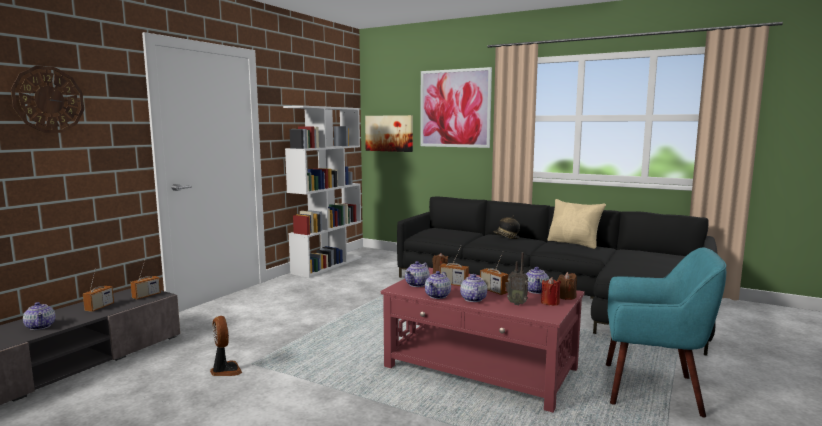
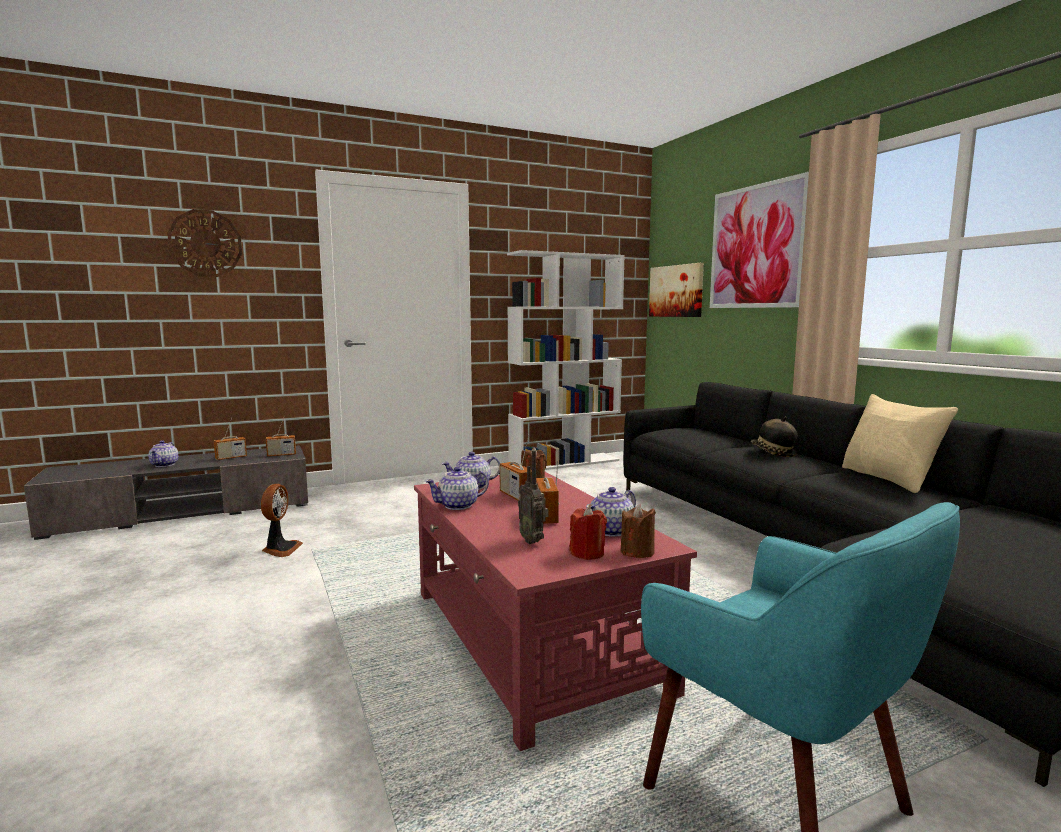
camera: 35 degrees right, 0 degrees up
(473, 299) = (489, 520): teapot -> none

